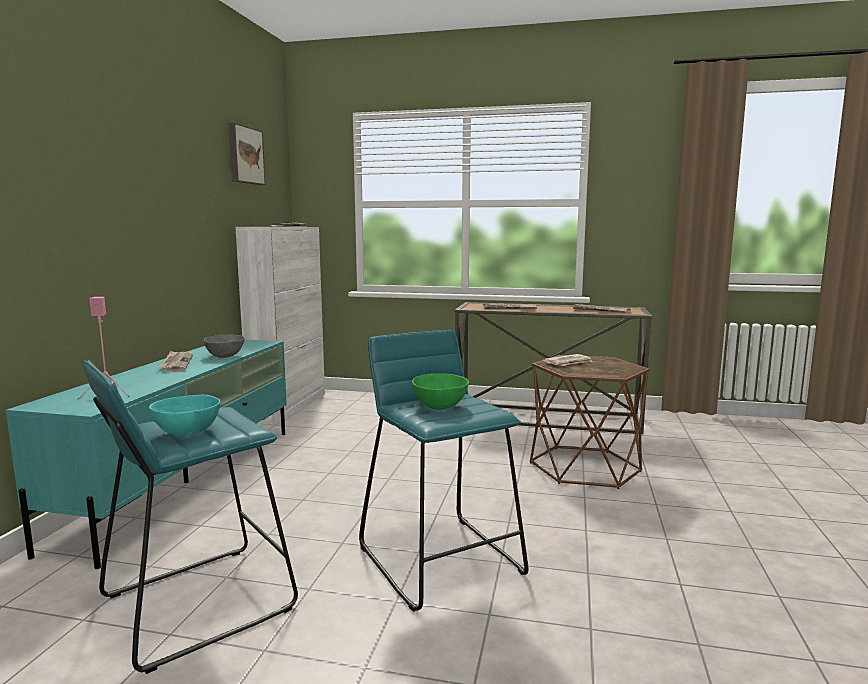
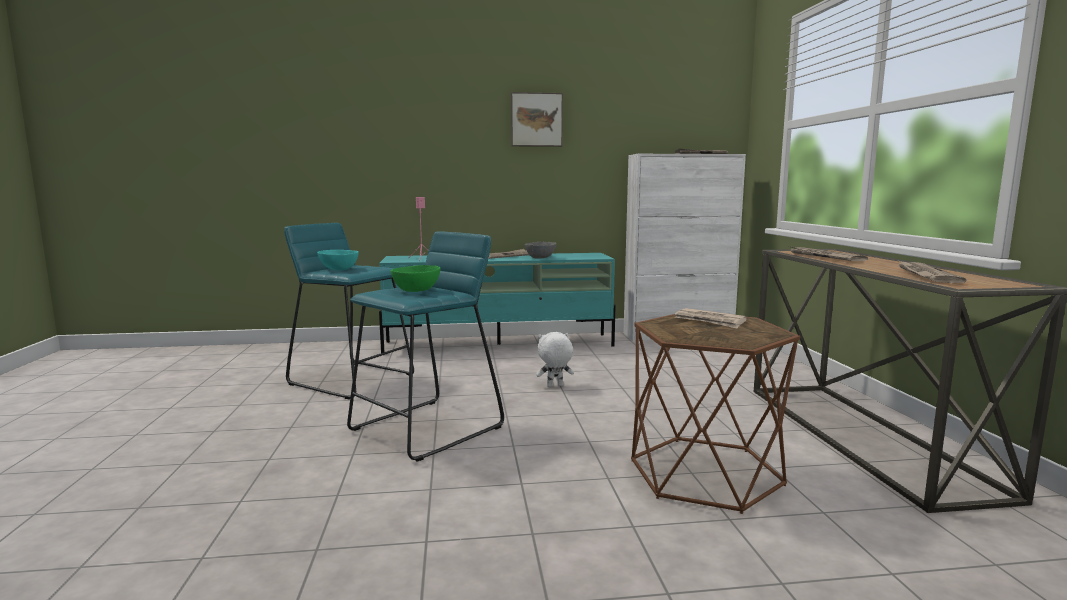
camera: 70 degrees right, 0 degrees up
(244, 155) = (660, 88): picture -> picture (536, 120)
(373, 479) = (554, 386): none -> white plush toy

